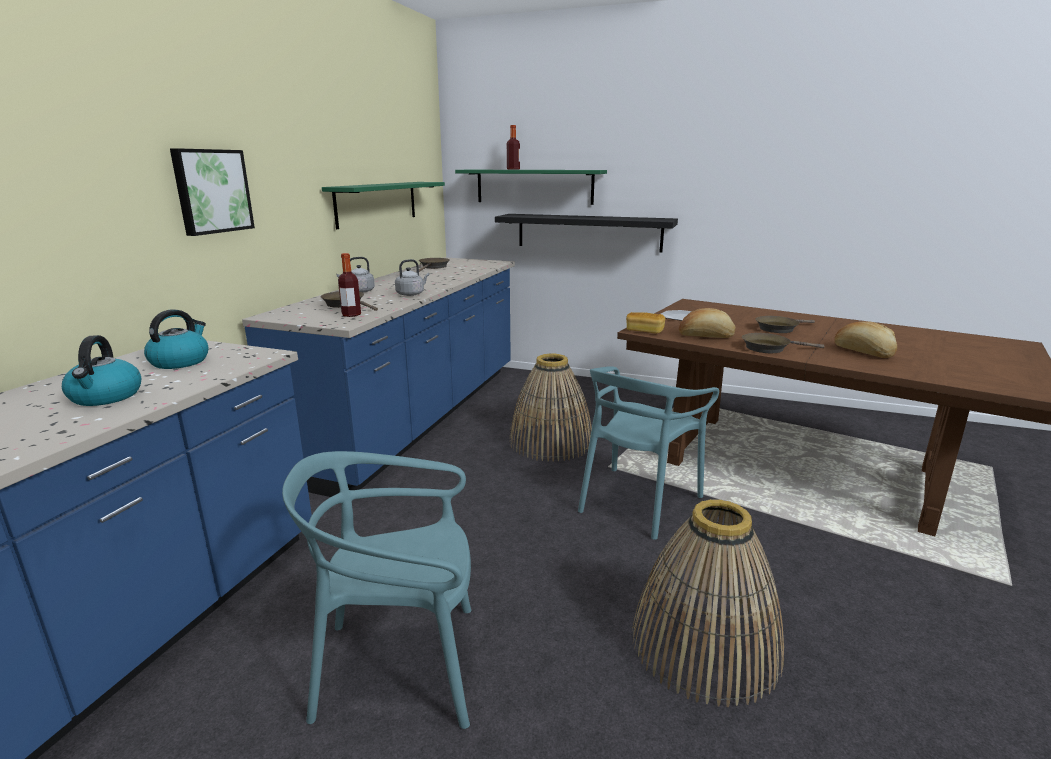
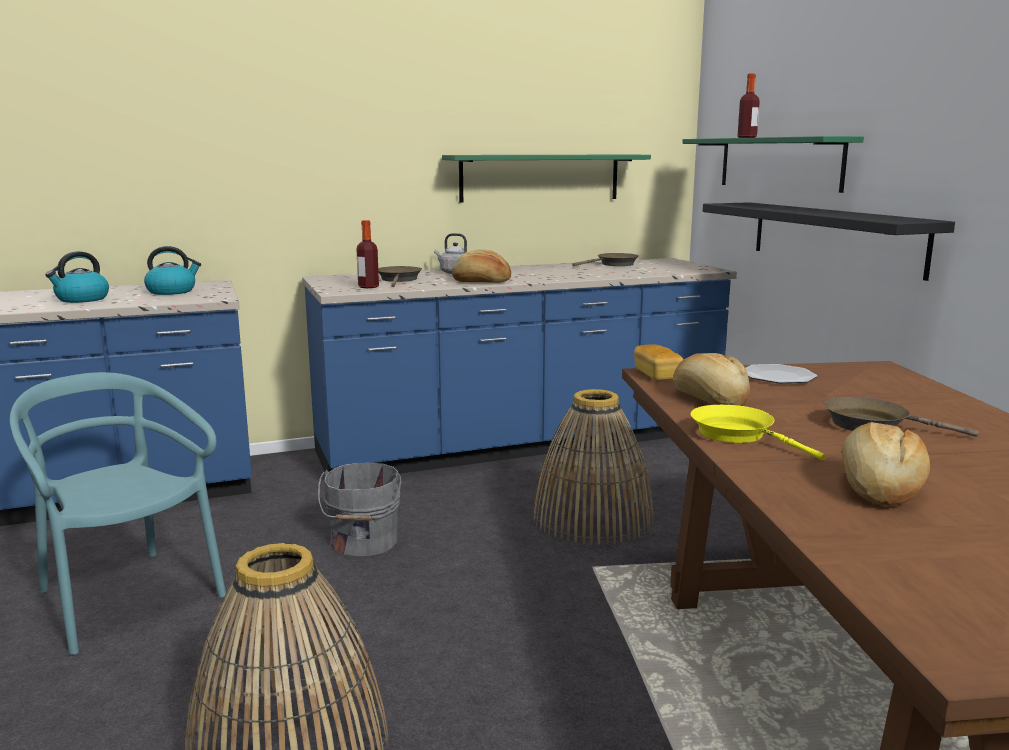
camera: 50 degrees right, 5 degrees down
(211, 191) = (288, 153): picture -> none
(411, 294) = (481, 281): grey kettle -> bread
(469, 522) = (363, 542): none -> grey bucket
(637, 501) = (539, 612): turquoise chair -> none
(769, 348) = (738, 435): brown frying pan -> yellow frying pan

